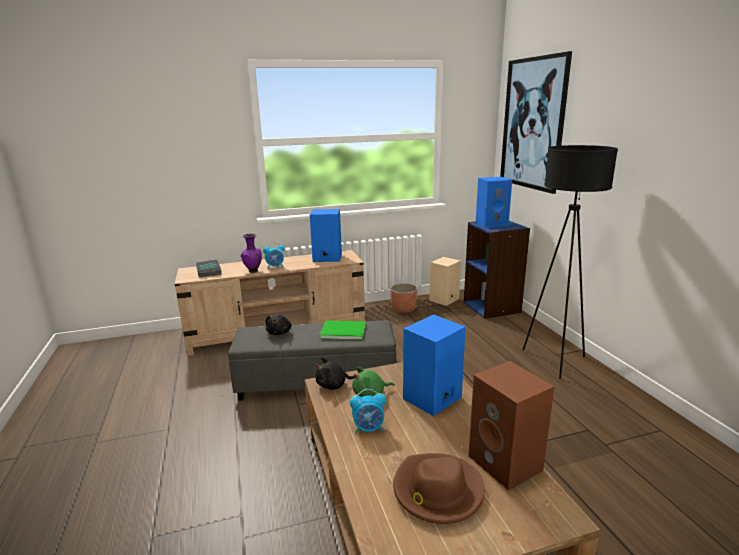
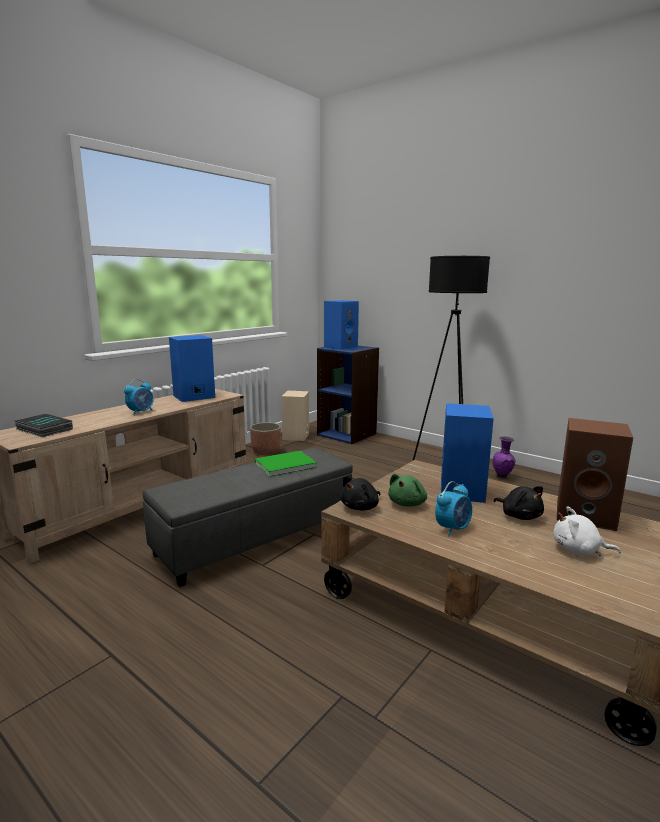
camera: 35 degrees left, 5 degrees down
(253, 271) = (118, 420): purple vase -> purple vase (502, 477)
(279, 332) = (210, 482): black plush toy -> black plush toy (519, 516)
(437, 491) = (579, 551): brown hat -> white plush toy
(532, 124) = (369, 247): picture -> none

